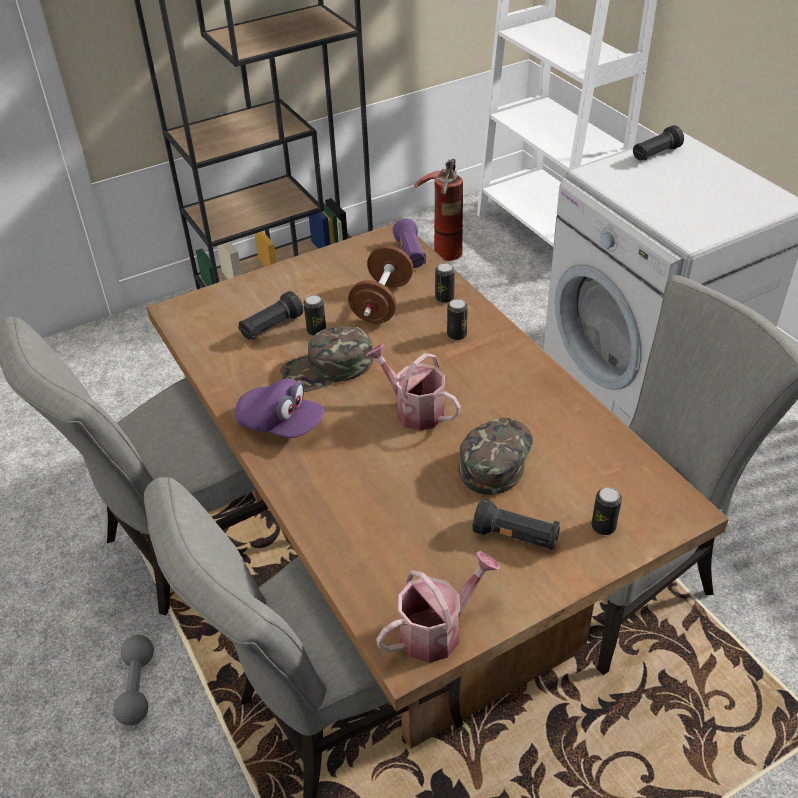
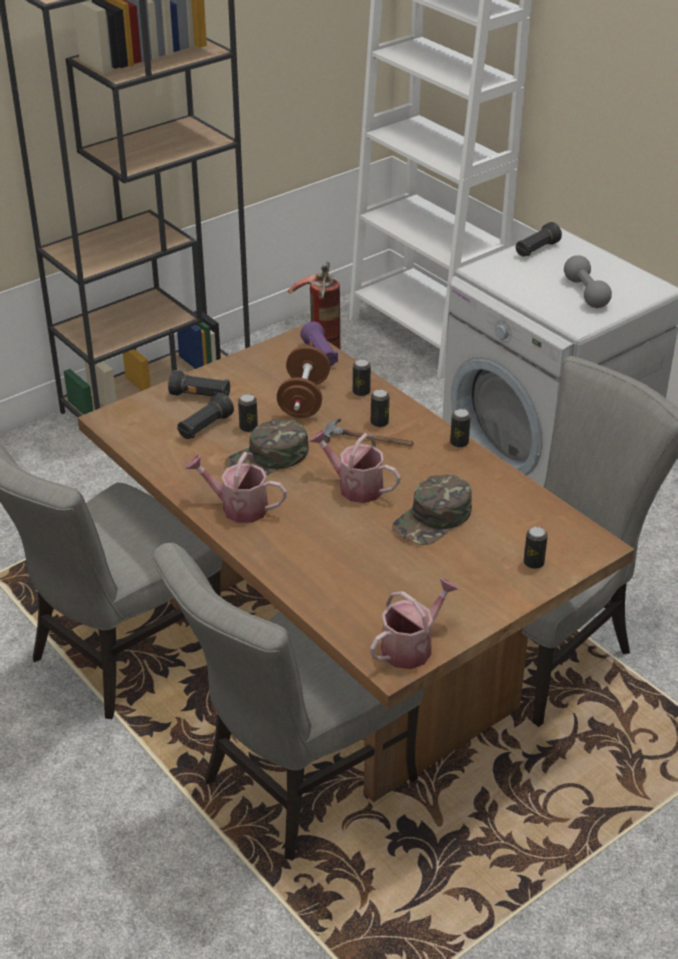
camera: 10 degrees left, 5 degrees down
(137, 687) = (101, 781): grey dumbbell -> grey dumbbell (585, 293)
(281, 424) = (238, 507): purple cap -> watering can
(441, 353) = (369, 439): none -> hammer
(494, 457) = (433, 519): green cap -> green cap turned 150 degrees counterclockwise
(516, 537) = (463, 576): black flashlight -> black flashlight (201, 396)
(540, 365) = (459, 443): none -> can

